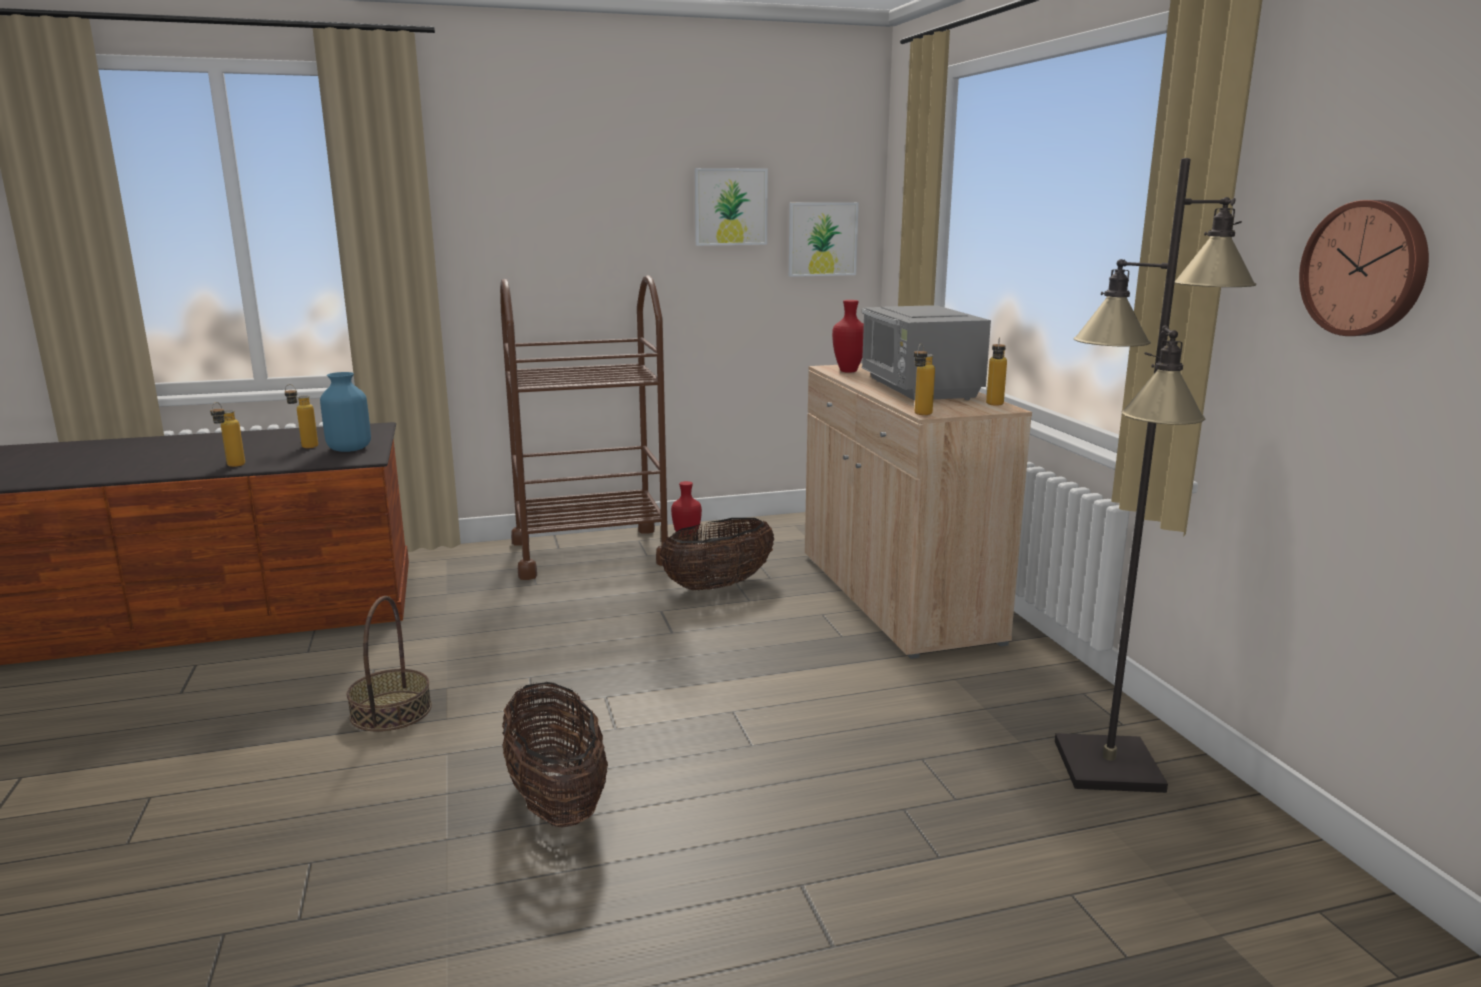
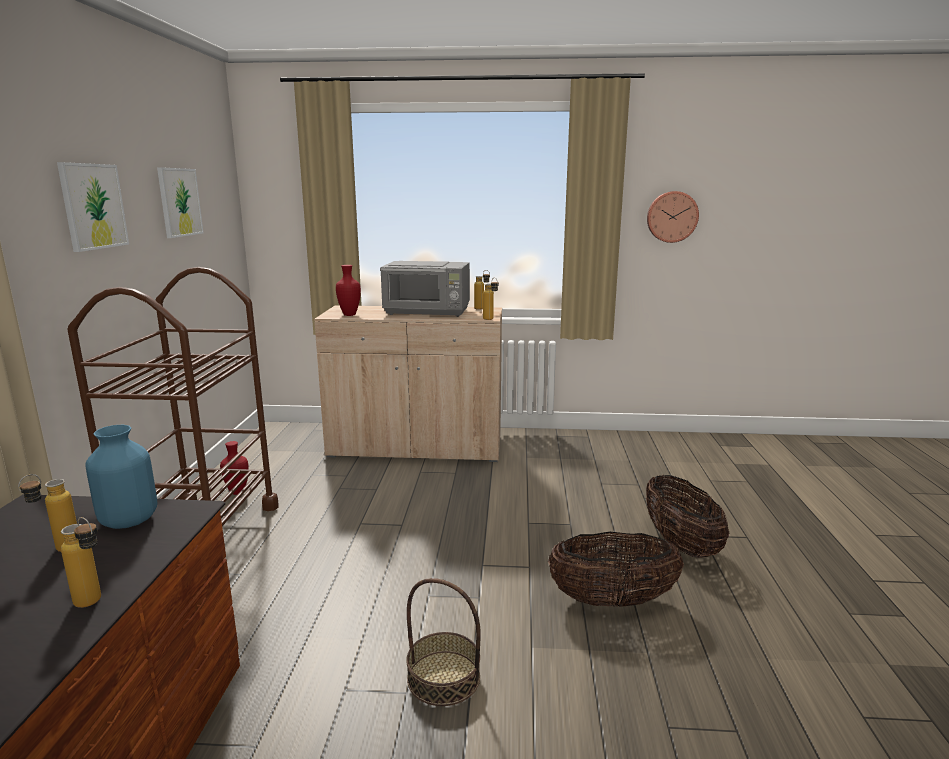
camera: 70 degrees left, 0 degrees up
(718, 586) = (340, 495): basket -> basket (680, 544)
(822, 239) = (222, 226): picture -> picture (93, 206)
(1109, 766) = (621, 448): black floor lamp -> none

